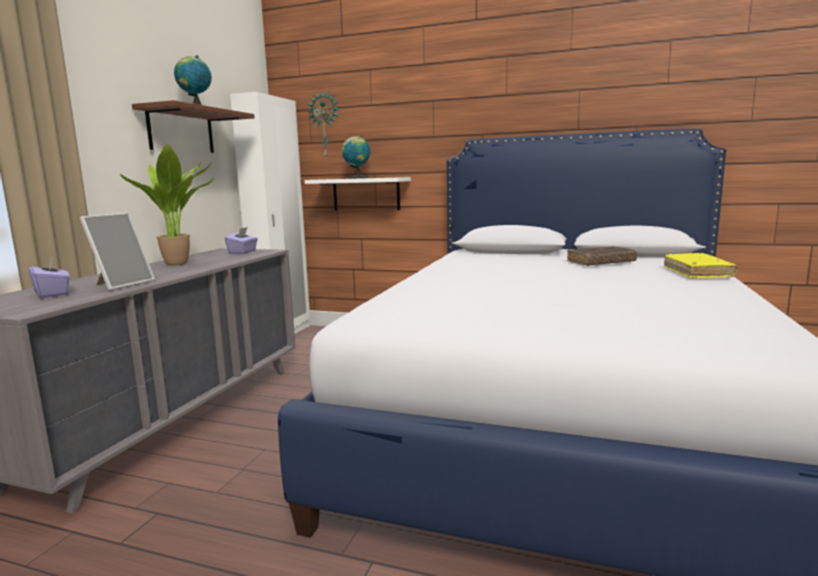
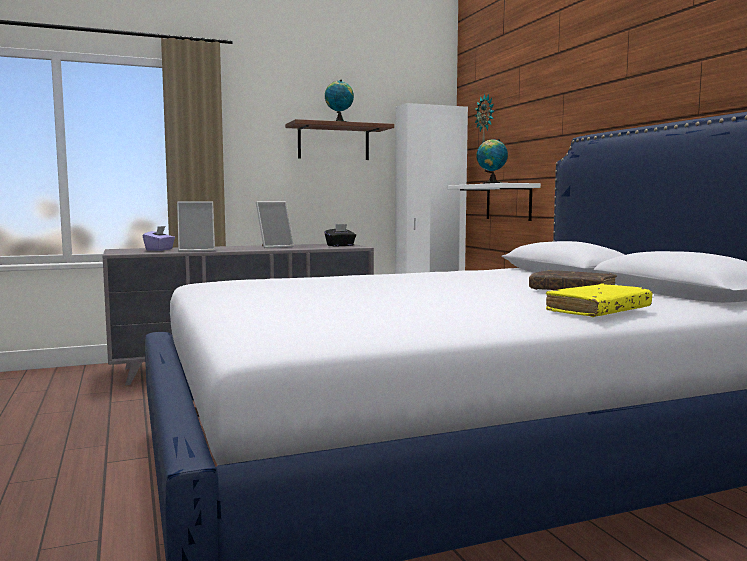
camera: 50 degrees right, 5 degrees down
(181, 264) = (274, 246): potted plant -> picture frame
(243, 252) = (340, 245): purple tissue box -> black tissue box

